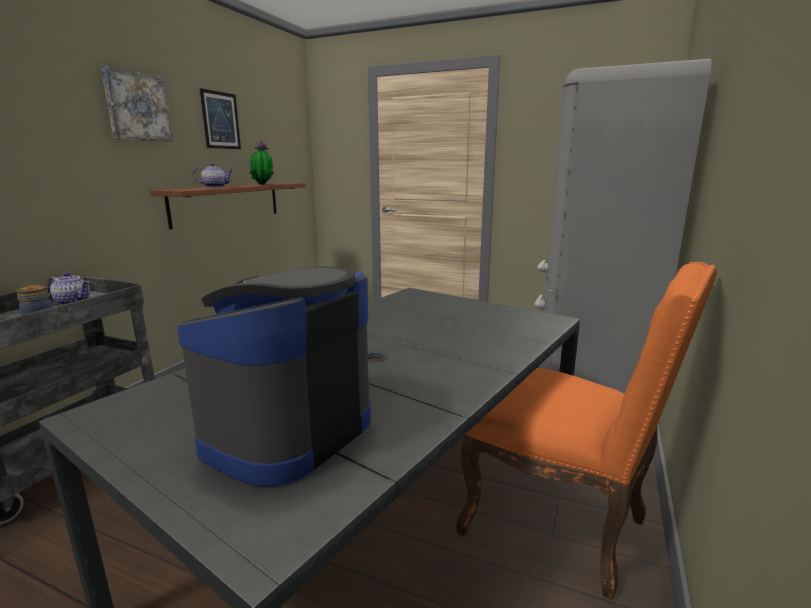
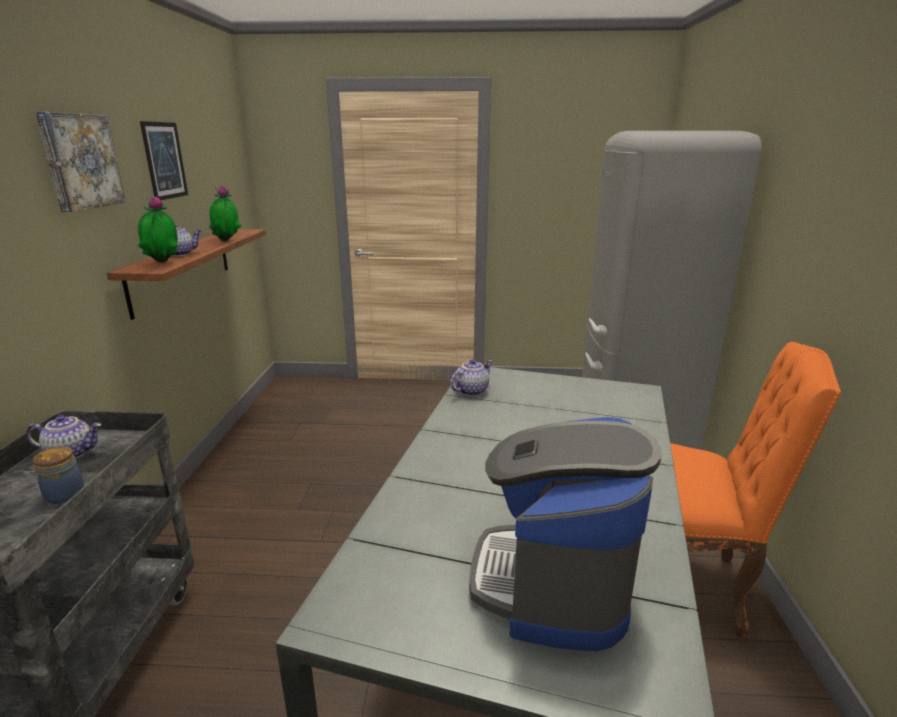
camera: 20 degrees left, 5 degrees up
(194, 188) = (163, 263): none -> potted plant
(391, 303) = (471, 390): none -> teapot

